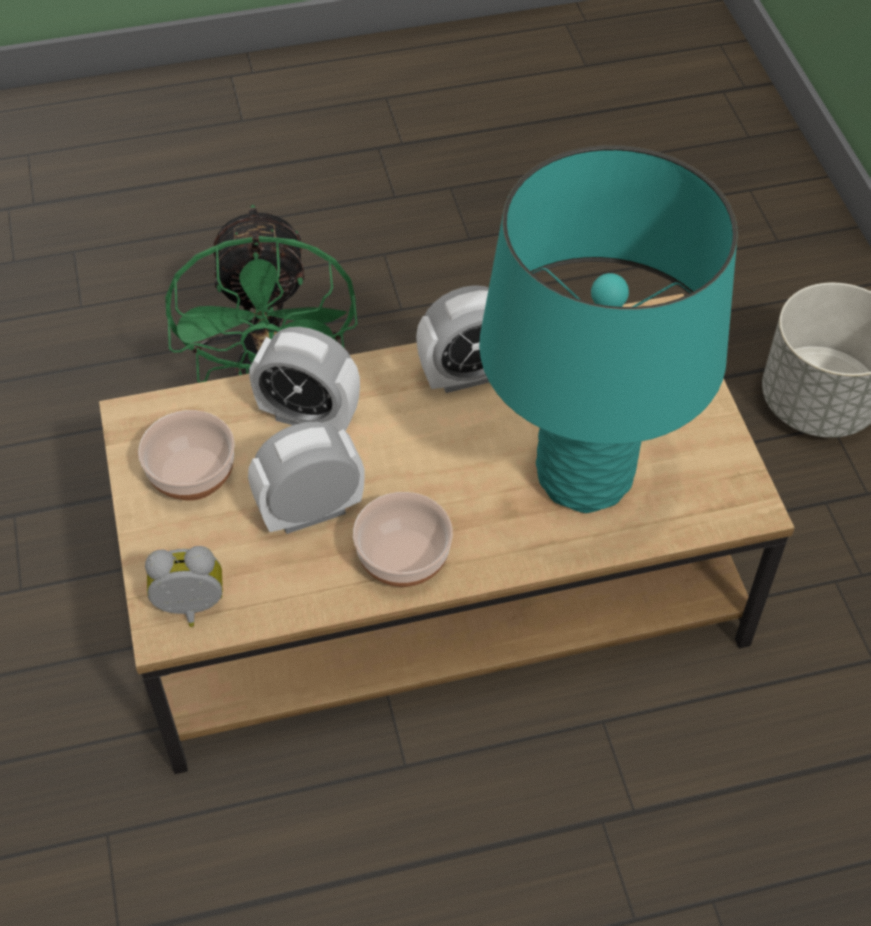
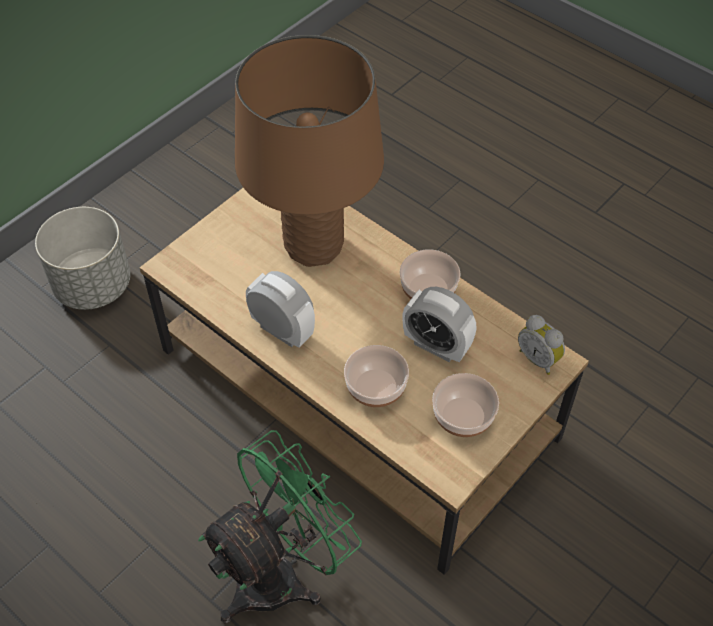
camera: 125 degrees left, 0 degrees up
(309, 416) = (375, 388): alarm clock -> bowl
(585, 477) = (313, 246): turquoise table lamp -> brown table lamp

